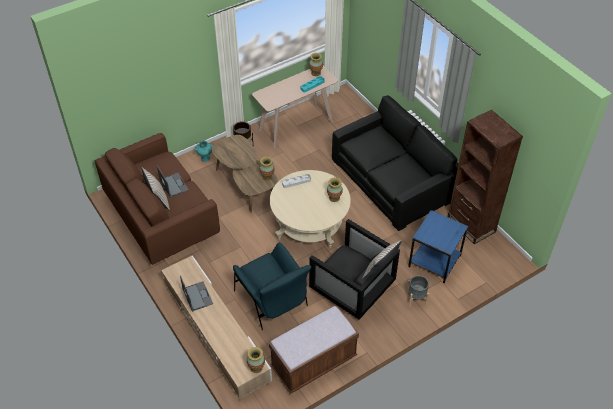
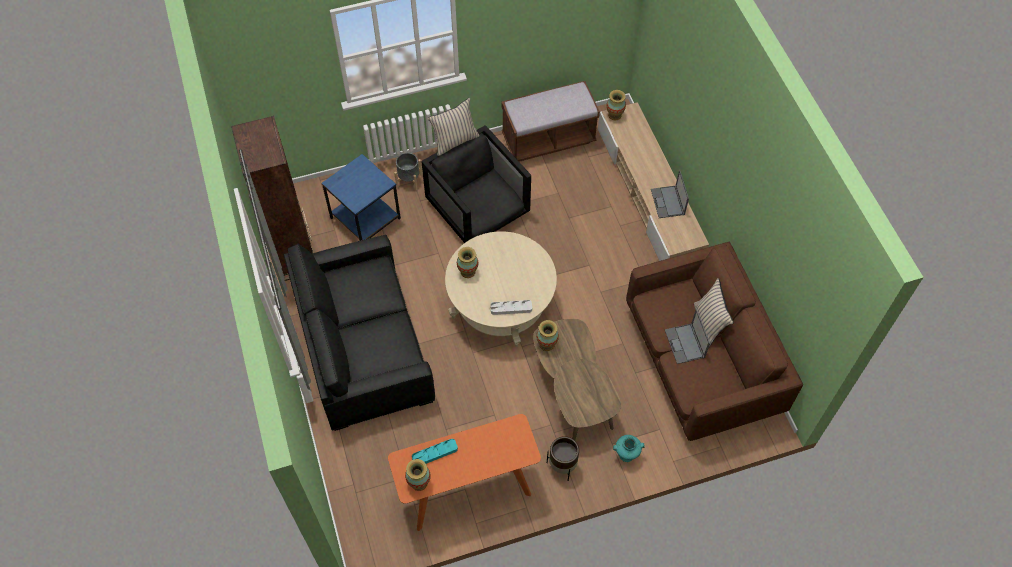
camera: 165 degrees left, 10 degrees up
(272, 300) = (576, 214): blue armchair -> none
(295, 125) = (467, 490): beige console table -> orange console table

